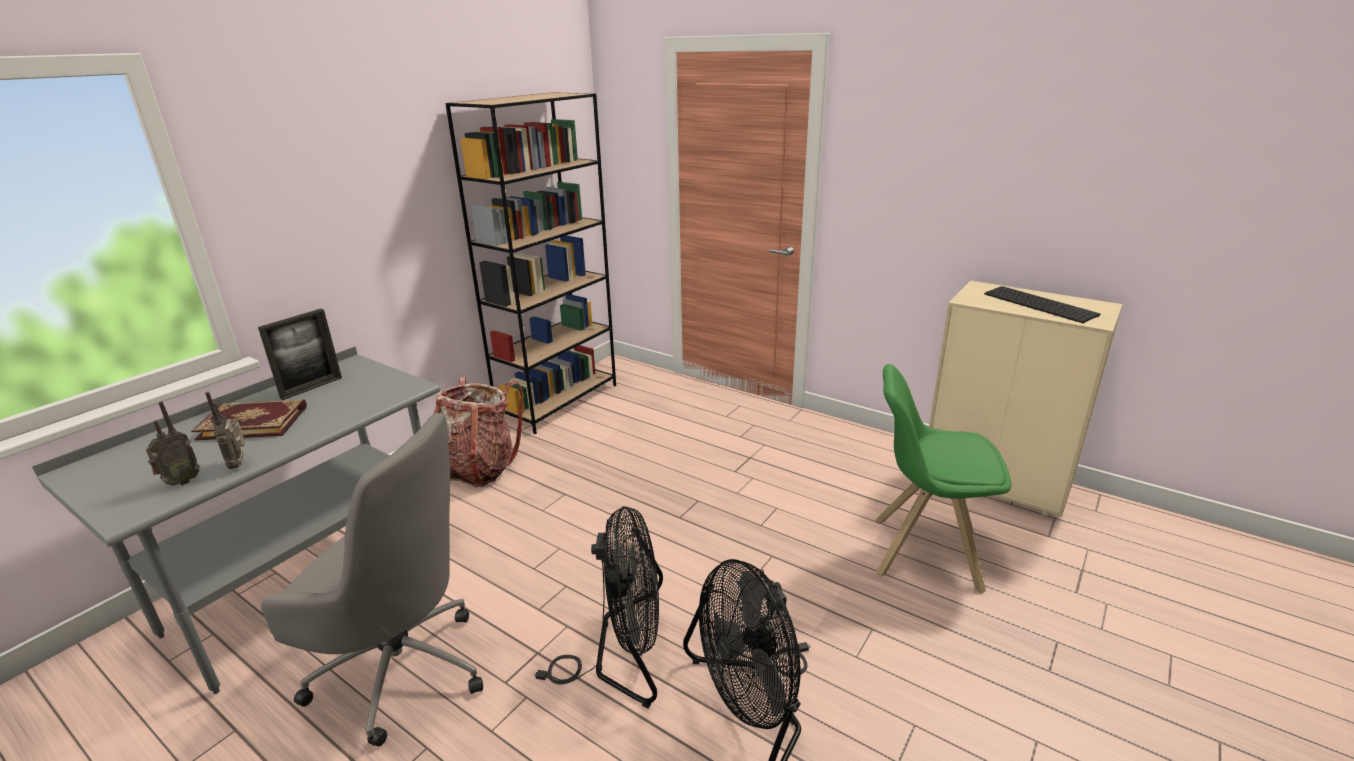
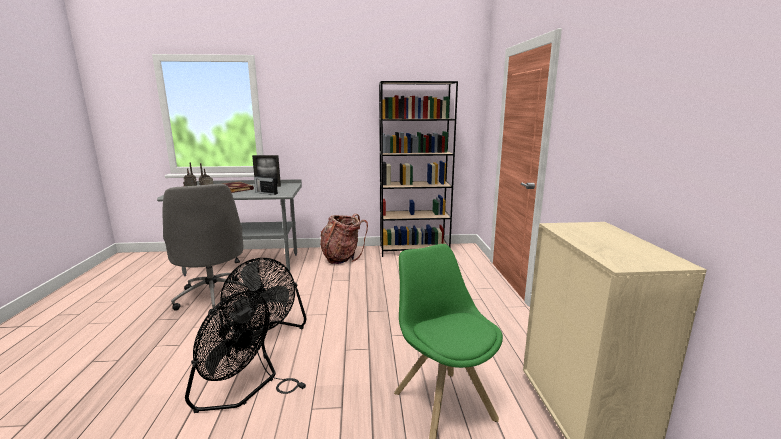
camera: 50 degrees right, 10 degrees down
(369, 402) = (266, 193): none -> radio
(1041, 304) = (611, 244): keyboard -> none

